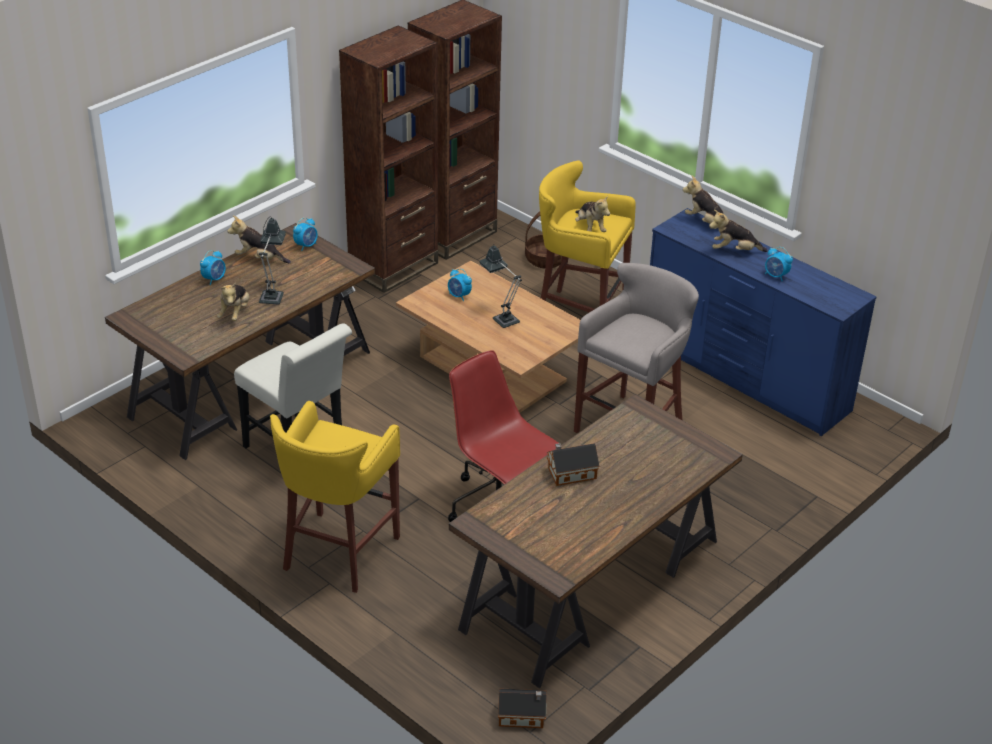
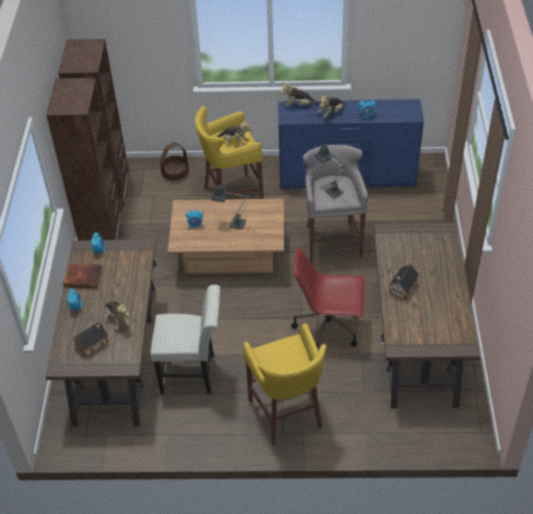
camera: 40 degrees left, 10 degrees up
(259, 259) = (84, 277): plush toy -> book
(272, 295) = (123, 294): table lamp -> table lamp (331, 190)
(523, 716) = (470, 427): toy house -> toy house (93, 344)

